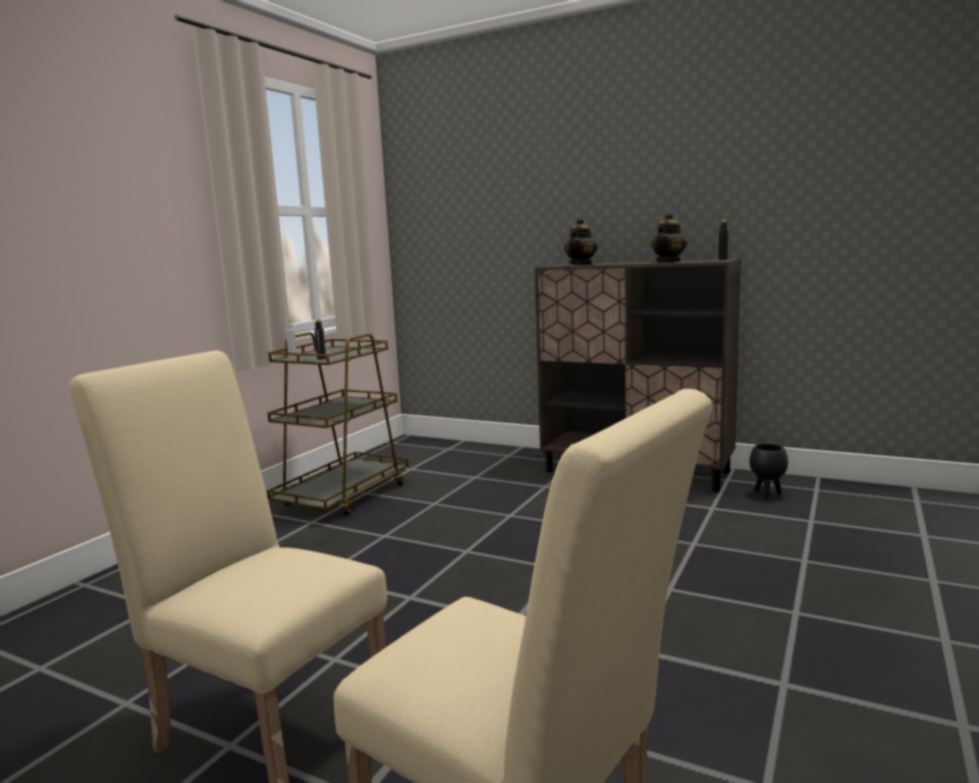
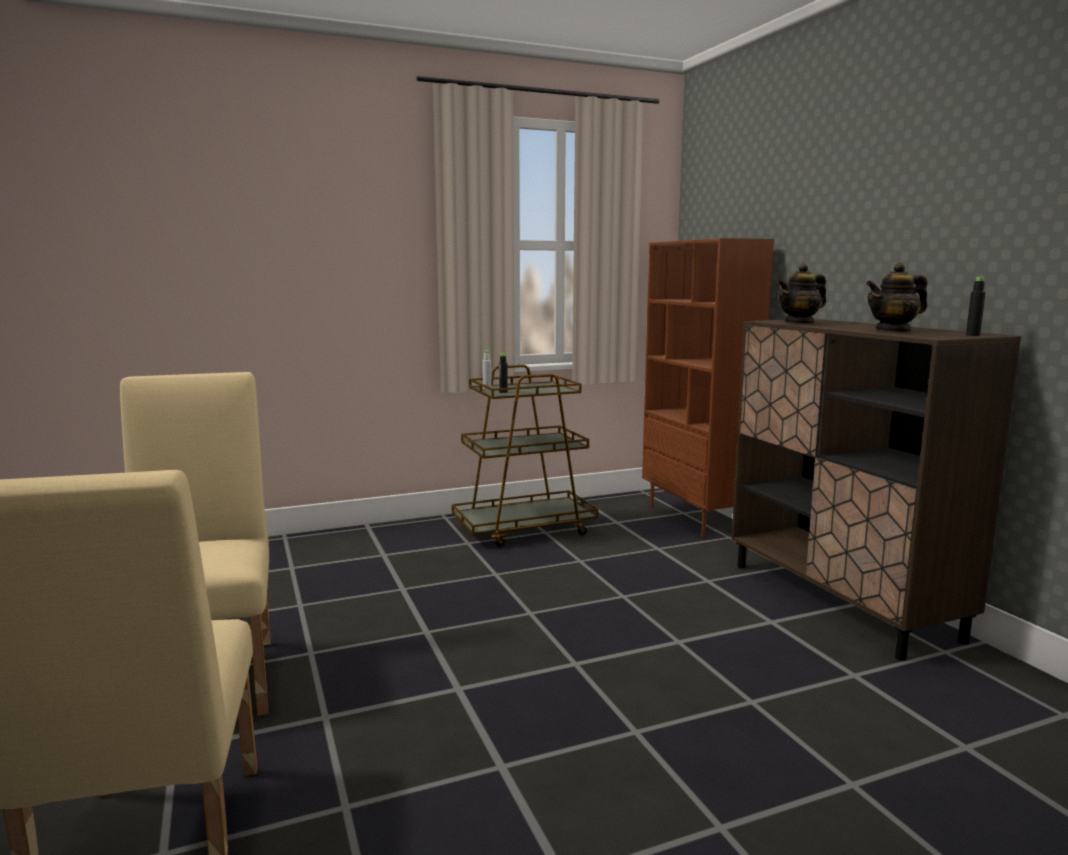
camera: 40 degrees right, 0 degrees up
(464, 450) = (696, 519): none -> brown bookcase
(767, 494) = (967, 690): black planter -> none

